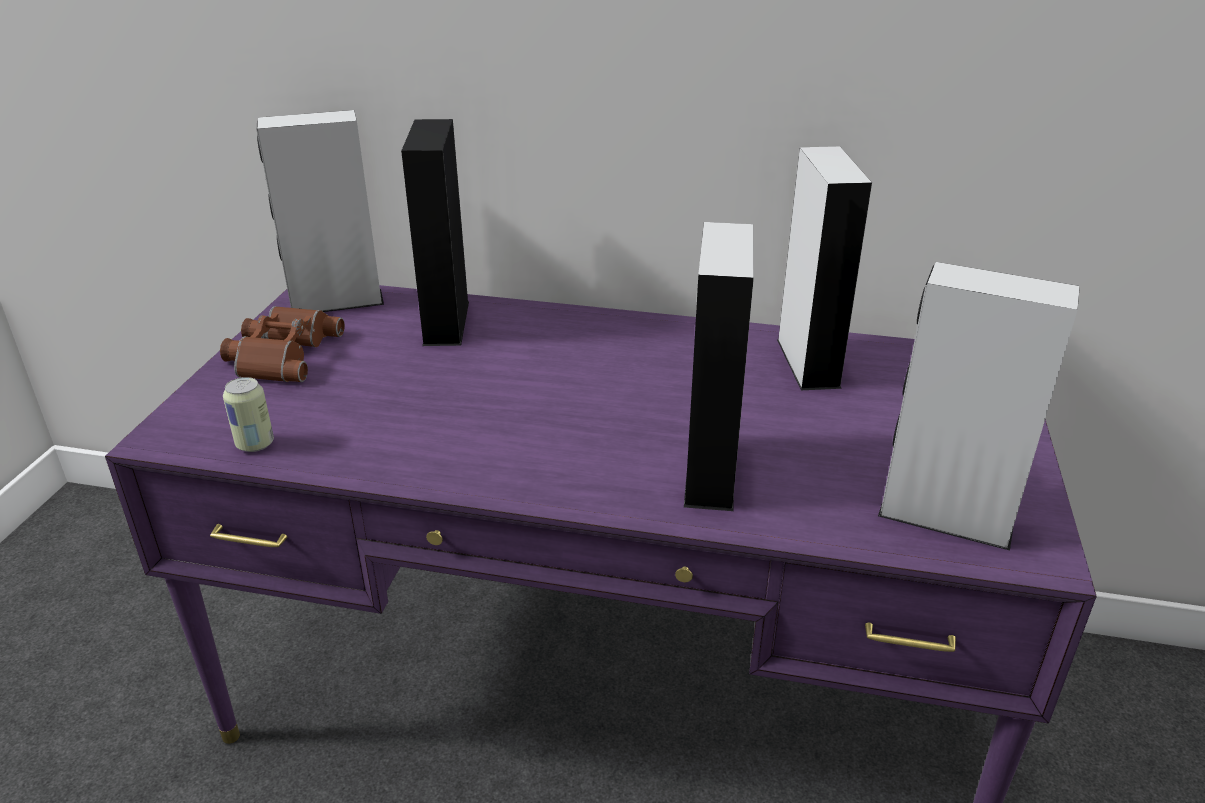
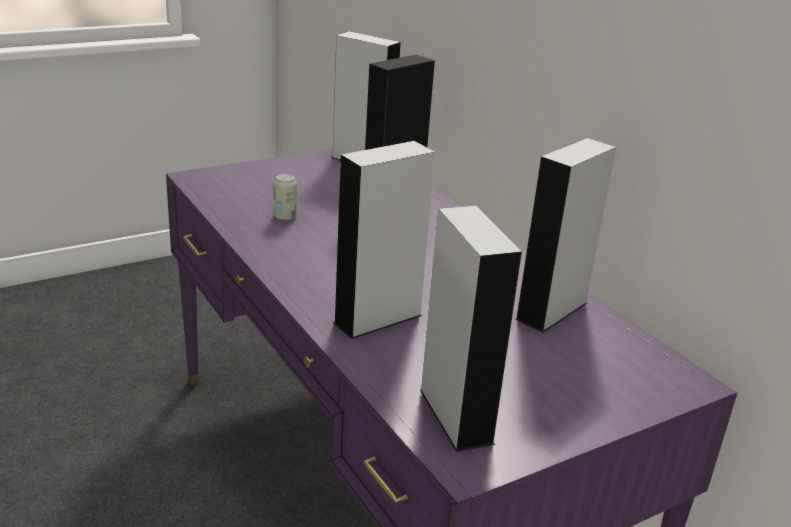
camera: 45 degrees right, 5 degrees down
(255, 444) = (219, 197): can -> can (285, 217)
(281, 353) = (296, 170): brown binoculars -> none

